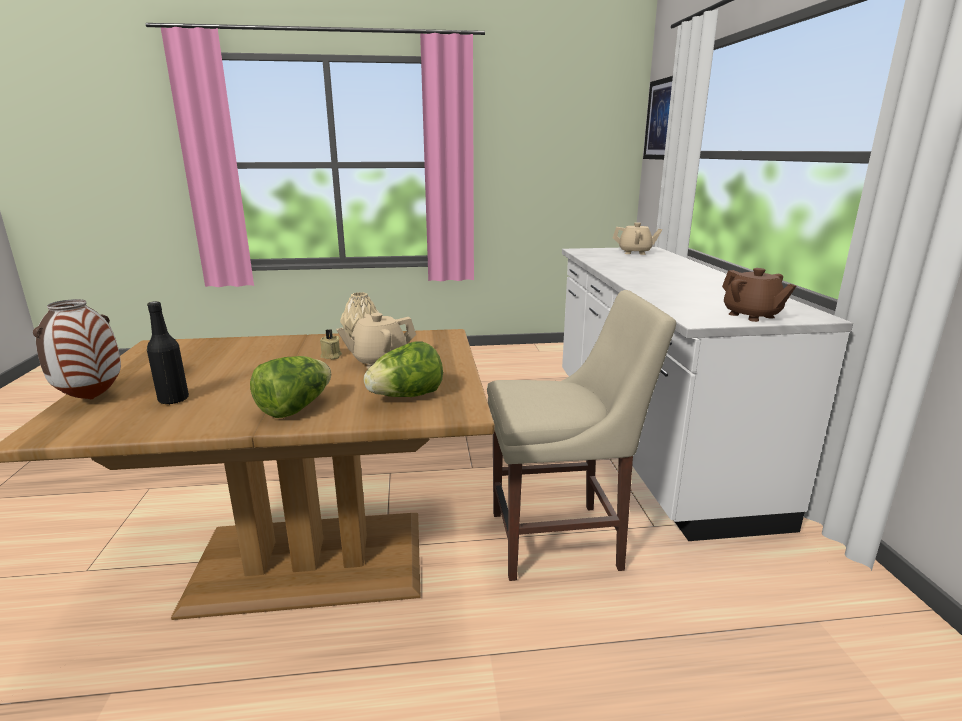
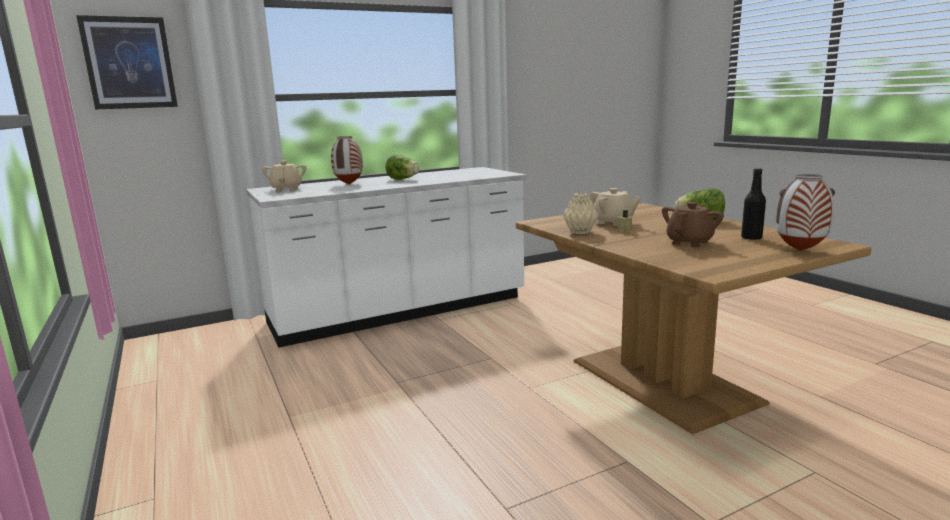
camera: 110 degrees left, 5 degrees down
(406, 396) = (647, 212): lettuce -> lettuce (403, 179)
(562, 540) = (549, 320): beige chair -> none
(652, 264) = (349, 184): none -> vase
(751, 316) = (489, 171): brown teapot -> brown teapot (690, 242)

